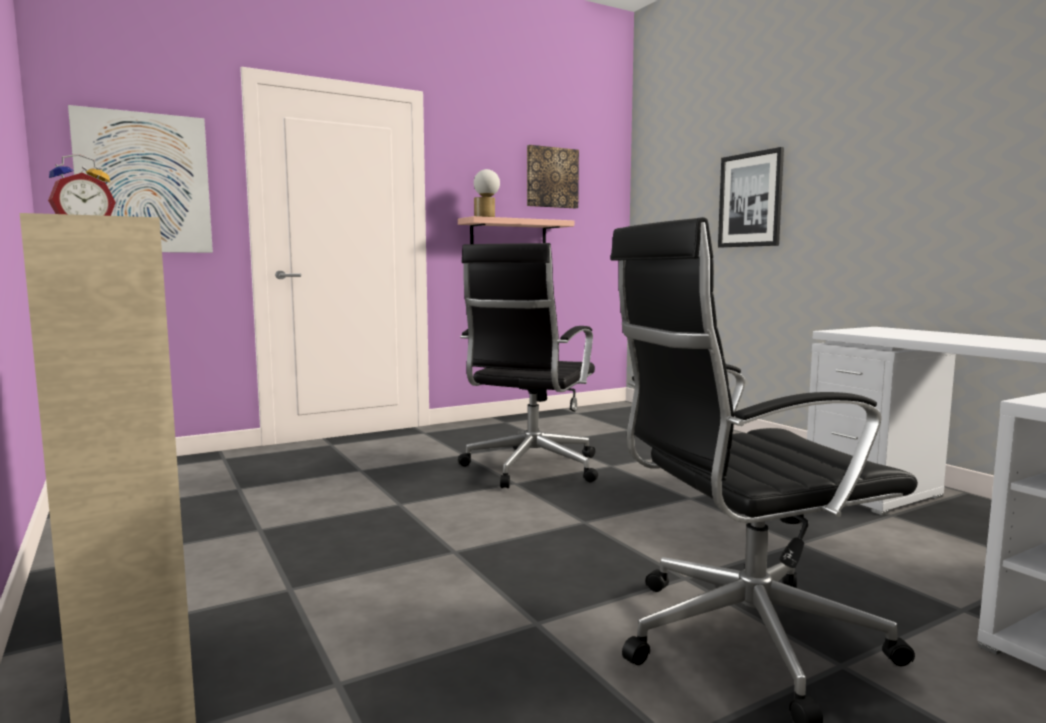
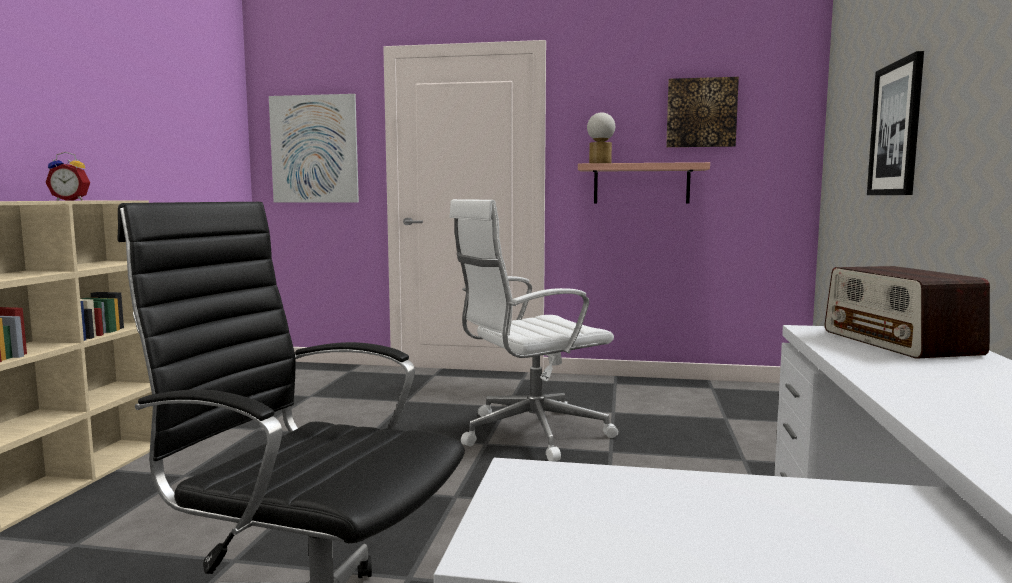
camera: 40 degrees right, 0 degrees up
(530, 468) = (529, 433): black office chair -> white office chair
(898, 332) = (899, 343): none -> radio

